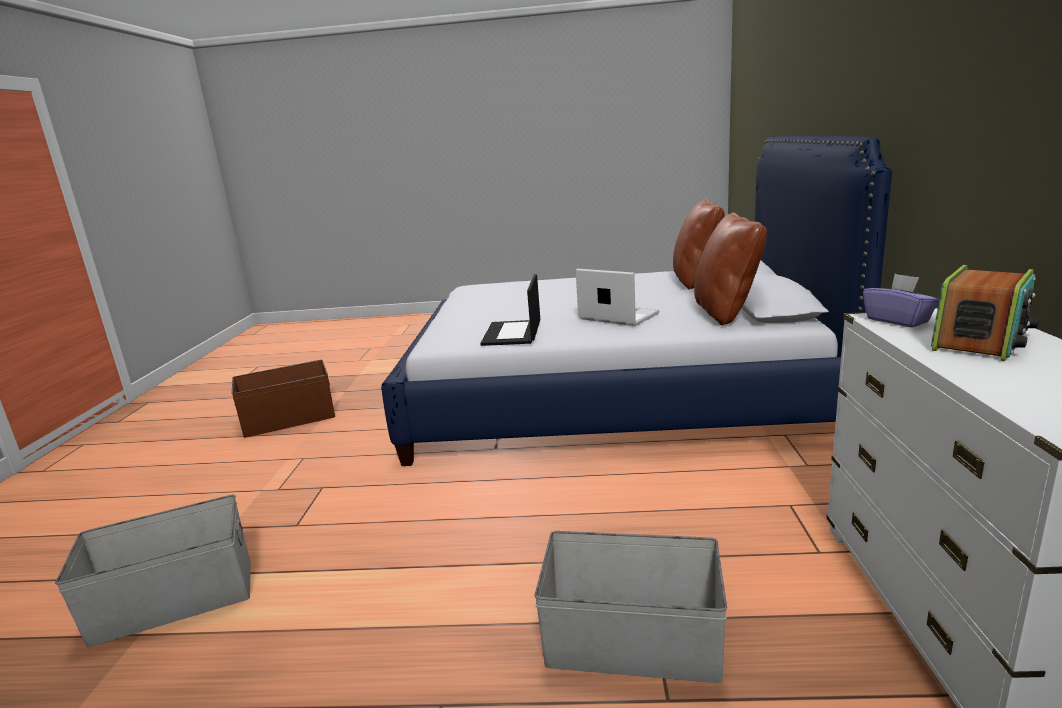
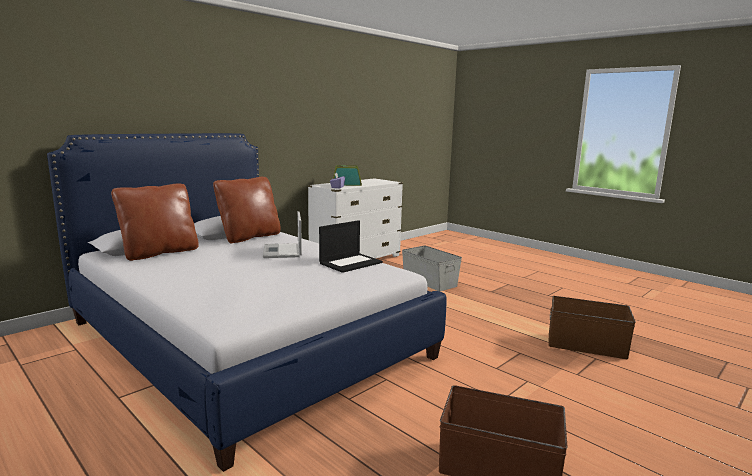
camera: 140 degrees left, 5 degrees down
(176, 601) = (585, 345): grey storage box -> brown storage box

